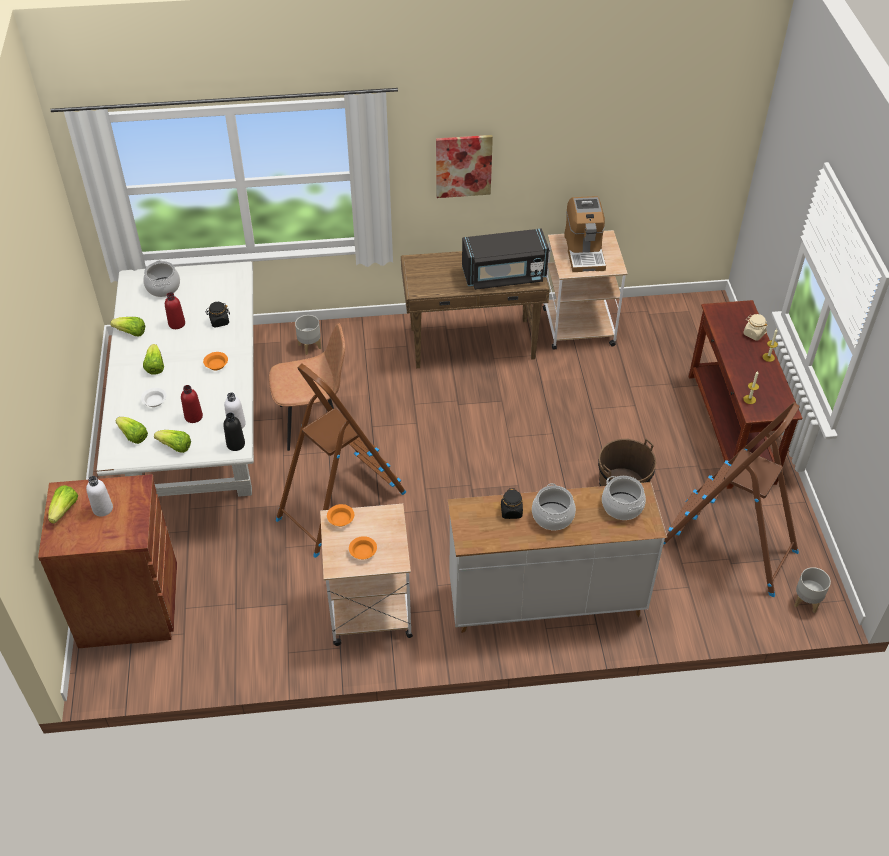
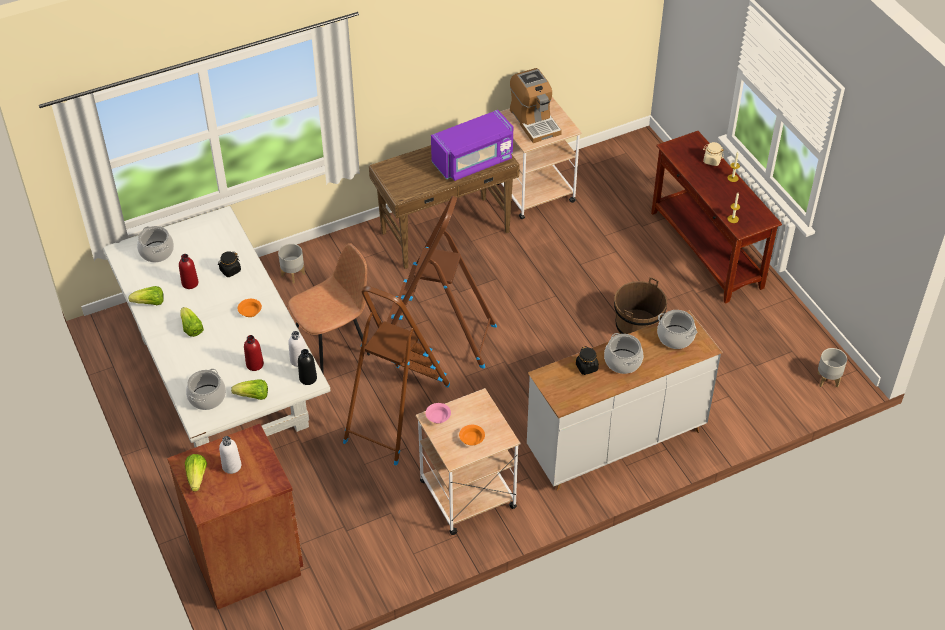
camera: 20 degrees left, 0 degrees up
(133, 436) = (207, 397): lettuce -> cooking pot
(155, 402) = (210, 361): white bowl -> none
(341, 520) = (438, 417): orange bowl -> pink bowl
(463, 165) = (415, 68): picture -> none
(504, 275) = (473, 161): black microwave -> purple microwave
(727, 546) = (746, 352): brown step ladder -> brown step ladder (436, 337)

